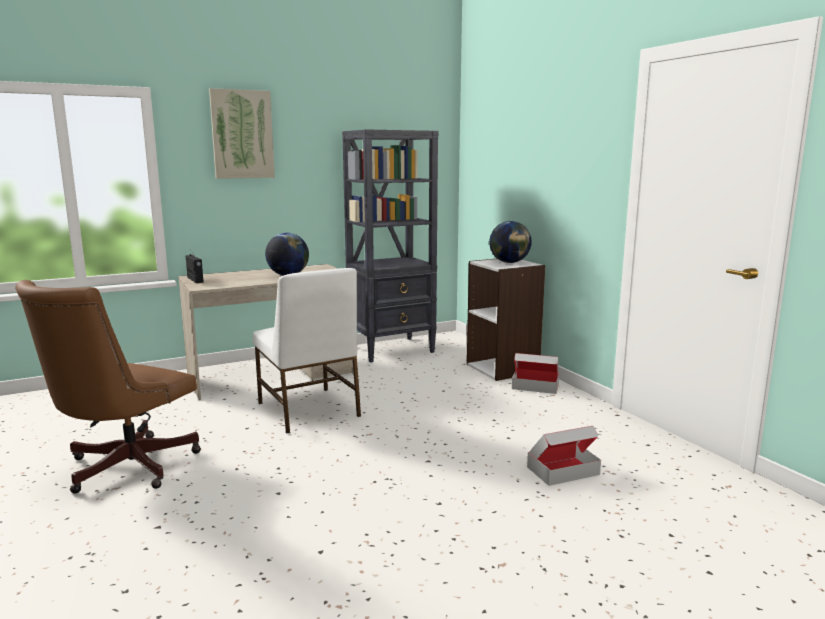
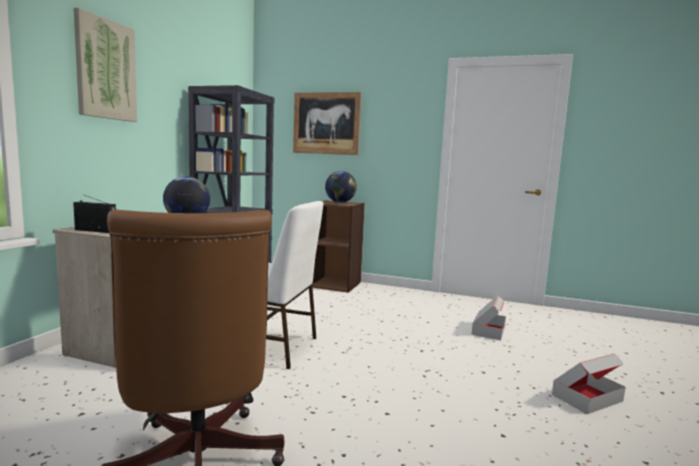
camera: 45 degrees left, 5 degrees down
(503, 368) = (335, 284): white bookcase -> brown bookcase
(515, 155) = (326, 123): none -> picture
(535, 386) = (375, 290): cardboard box -> cardboard box (587, 398)

